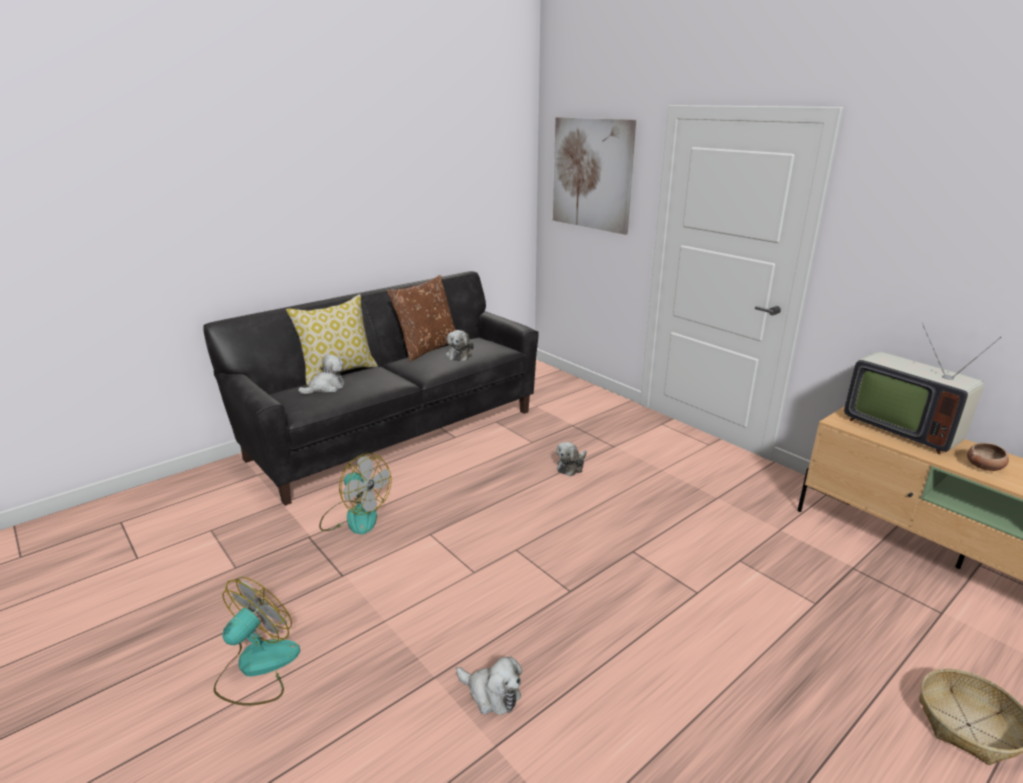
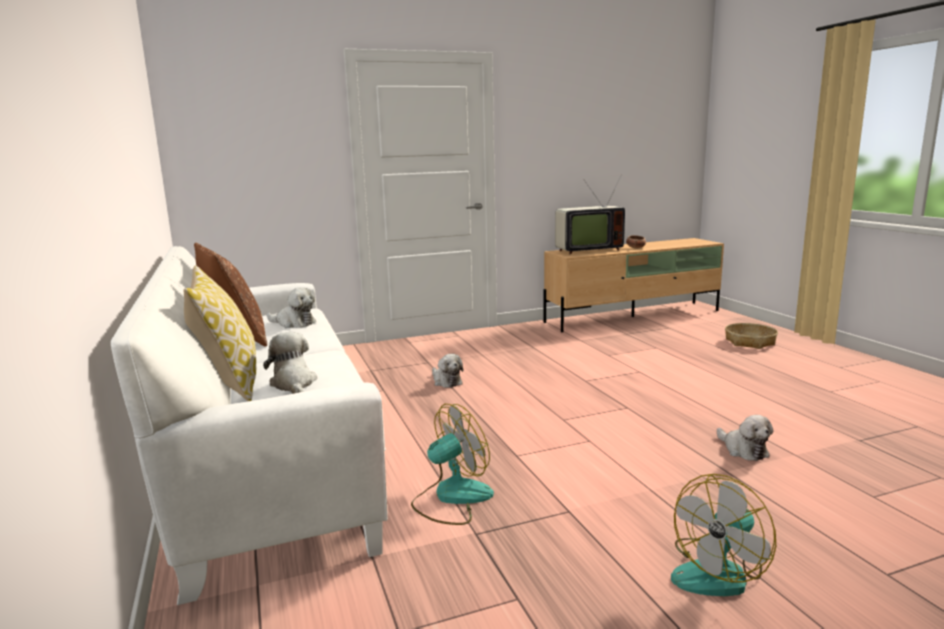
camera: 70 degrees left, 10 degrees down
(257, 667) = (718, 572): fan -> fan turned 90 degrees counterclockwise
(395, 434) = (269, 459): black sofa -> white sofa
(491, 694) = (743, 450): plush toy -> plush toy turned 105 degrees clockwise
(592, 174) = (255, 121): picture -> none

